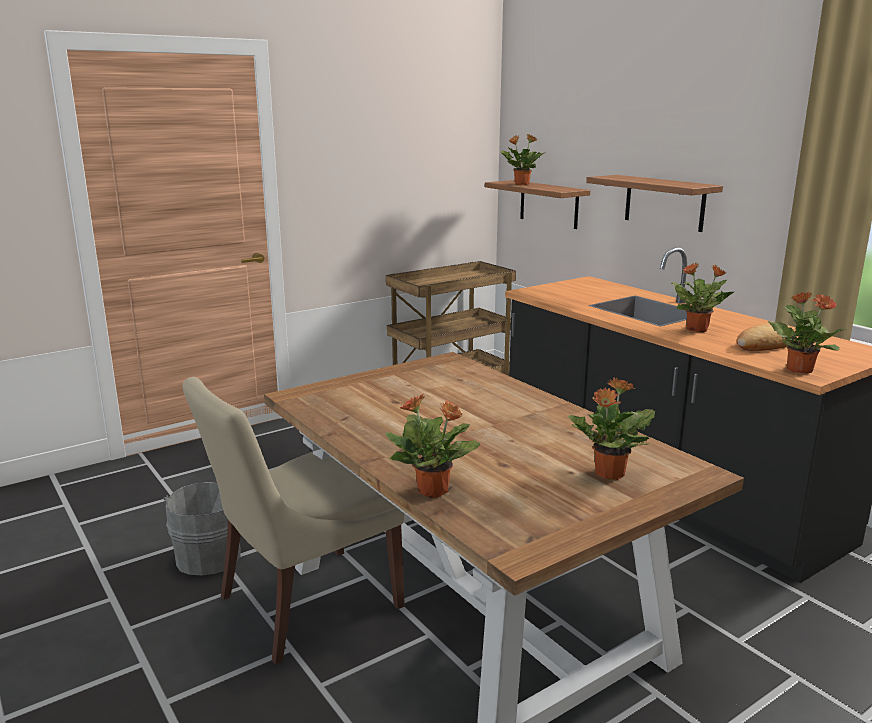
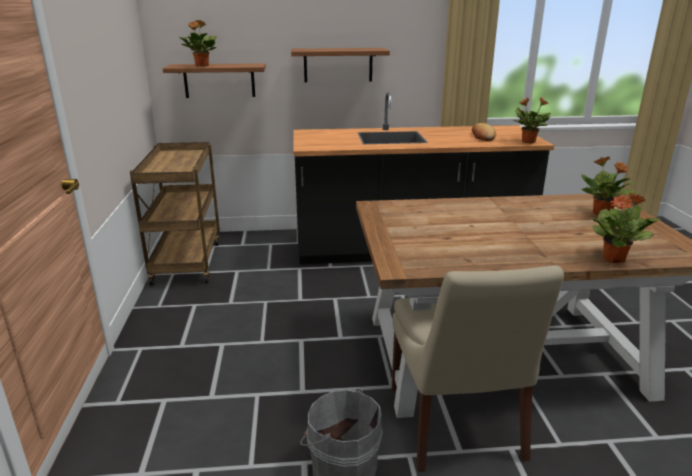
camera: 60 degrees left, 5 degrees up
(698, 329) = (444, 139): potted plant -> none

